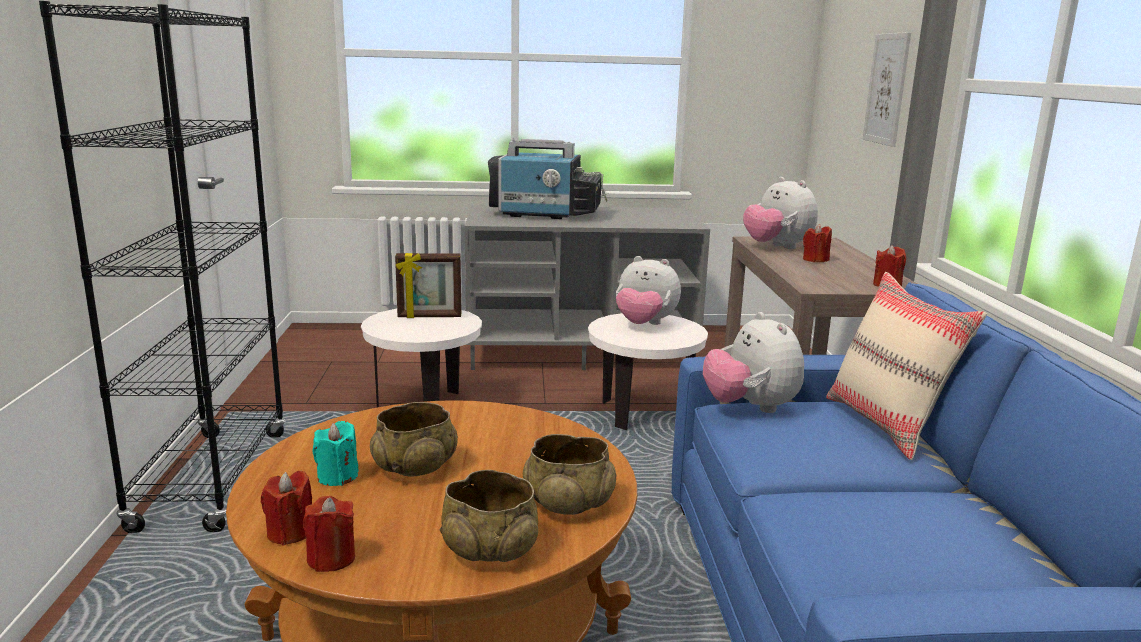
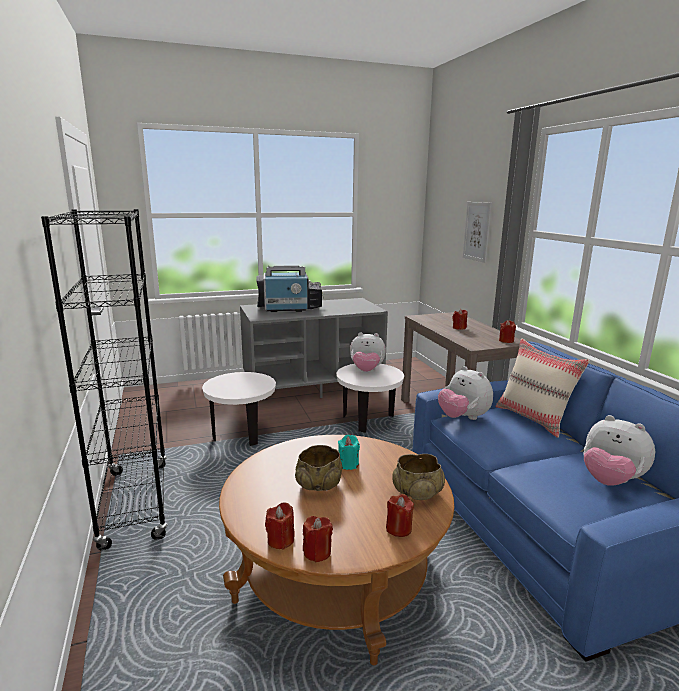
camera: 15 degrees left, 0 degrees up
(337, 477) = (279, 498): turquoise candle -> turquoise candle (348, 464)
(429, 317) = (241, 379): picture frame -> none
(491, 549) = (398, 528): beige bowl -> red candle
(777, 247) = (433, 321): plush toy -> plush toy (610, 481)

